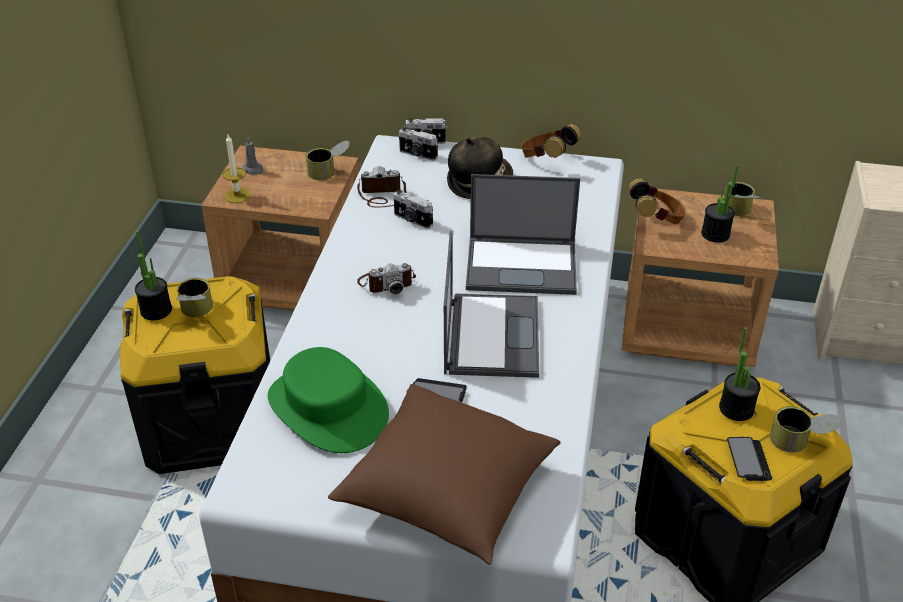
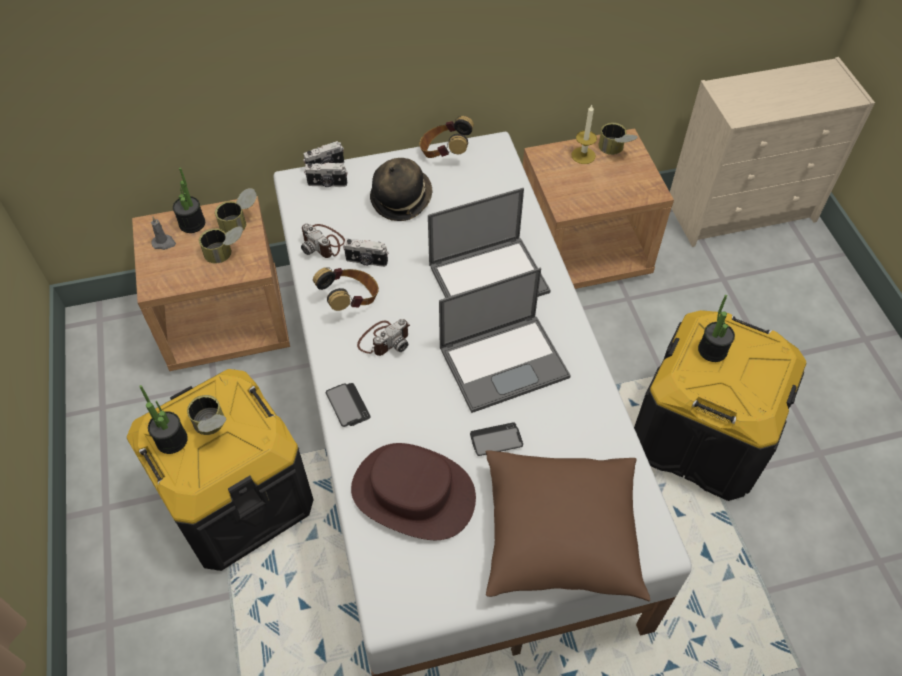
camera: 25 degrees left, 15 degrees up
(237, 195) = (167, 279): candle -> candle (583, 155)
(327, 408) = (412, 494): green hat -> brown hat
(383, 196) = (323, 243): camera -> camera turned 105 degrees counterclockwise
(491, 334) = (505, 361): laptop -> laptop turned 90 degrees clockwise
(656, 220) = (555, 180): headphones -> headphones (351, 300)
(715, 234) = (608, 179): potted plant -> potted plant (192, 223)
(748, 460) = (745, 395): phone -> phone (348, 405)
(799, 443) = (772, 364): can -> can (226, 253)

